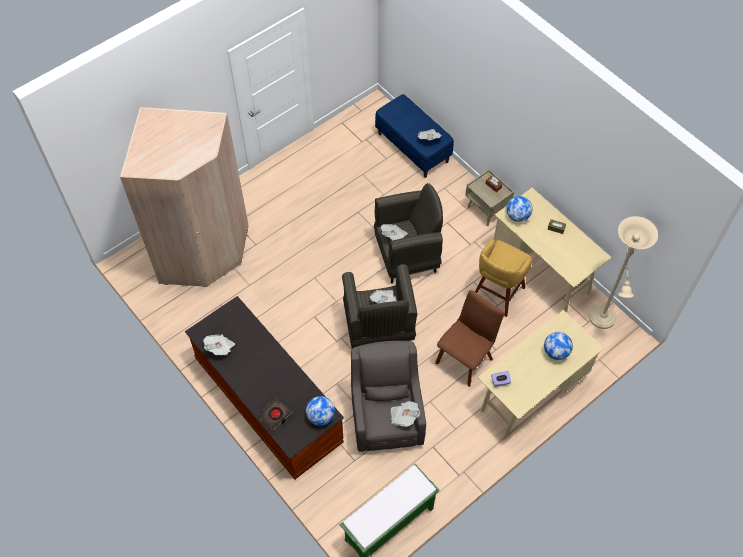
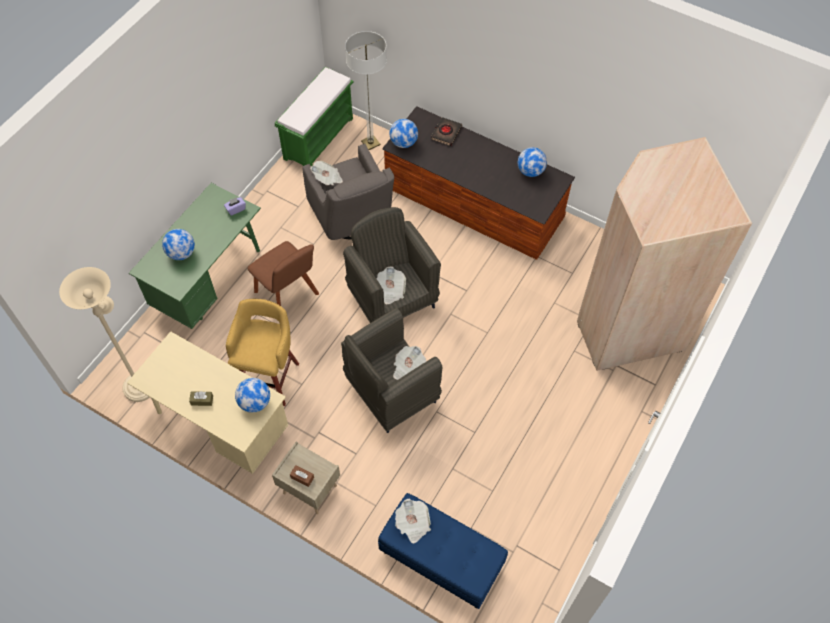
camera: 160 degrees right, 0 degrees up
(220, 348) = (530, 171): newspaper -> globe
(338, 500) = (370, 143): none -> floor lamp
(465, 358) = (288, 295): brown chair -> brown chair turned 60 degrees counterclockwise
(531, 392) = (210, 282): beige desk -> green desk

